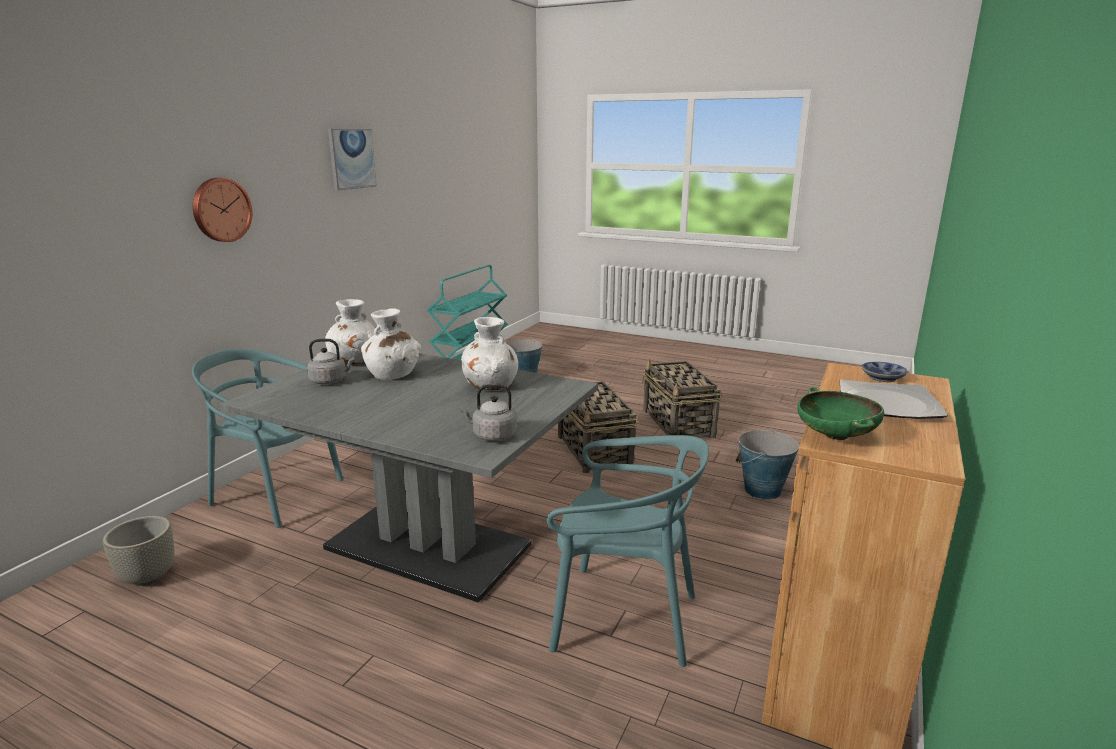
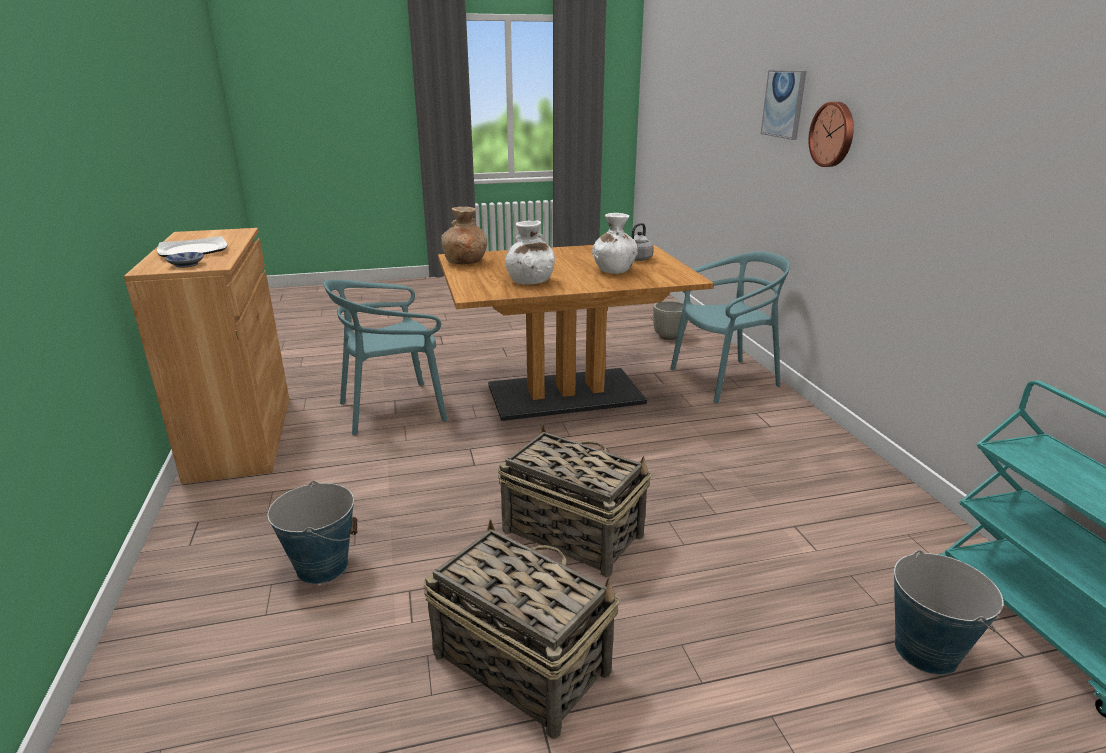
camera: 140 degrees right, 5 degrees up
(351, 159) = (1002, 99): picture -> picture (784, 104)
(355, 361) = (668, 270): white vase -> none
(428, 547) = (565, 394): grey dining table -> brown dining table
(492, 436) = (465, 262): grey kettle -> brown vase
(835, 436) = (236, 233): green bowl -> none

